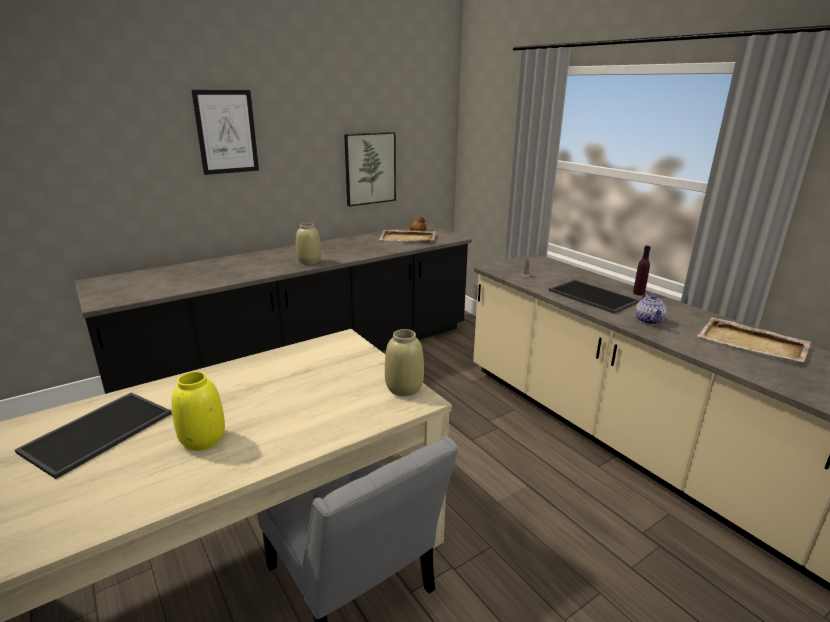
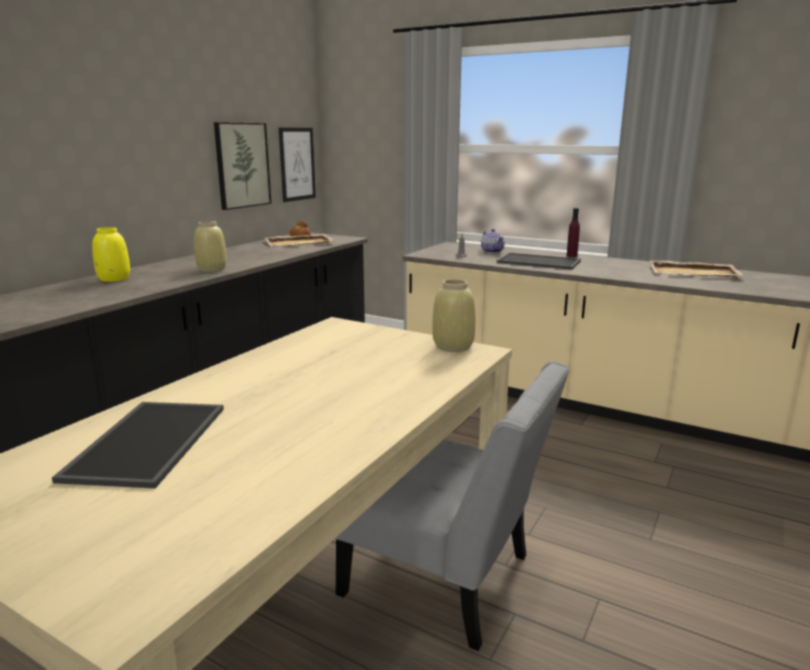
camera: 25 degrees left, 5 degrees down
(203, 439) = (298, 419): yellow vase -> yellow vase (114, 278)
(226, 132) = (82, 110): picture -> picture (297, 164)
(649, 320) = (604, 270): teapot -> teapot (492, 251)

